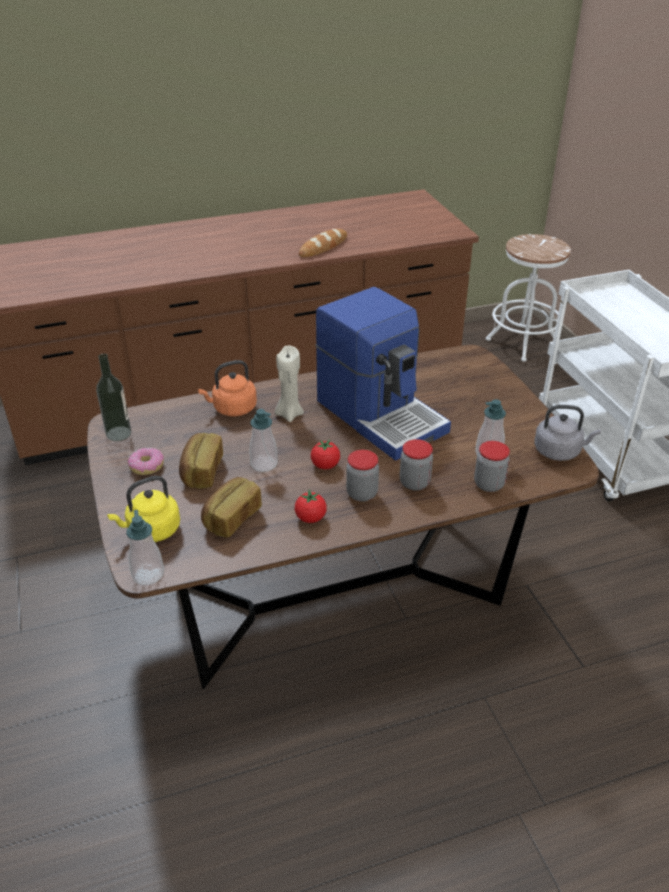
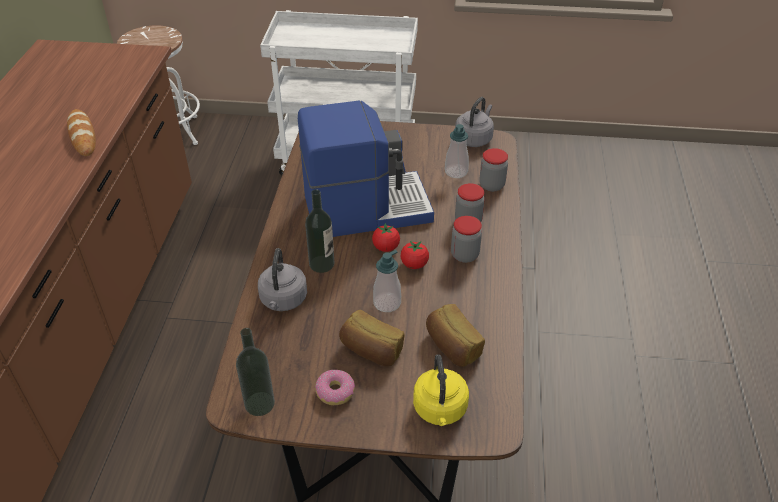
camera: 65 degrees left, 5 degrees up
(148, 574) = (501, 427): soap dispenser -> none
(232, 409) = (283, 301): orange kettle -> grey kettle
(289, 414) = (321, 264): beige candle -> bottle
(310, 518) = (479, 295): tomato -> tomato (386, 247)

